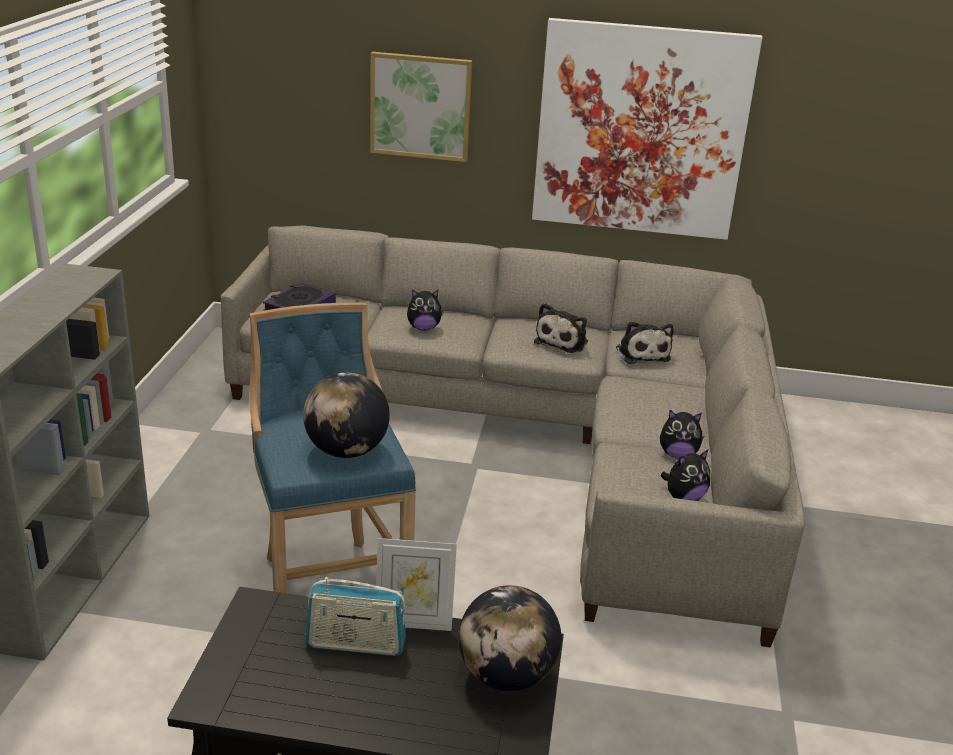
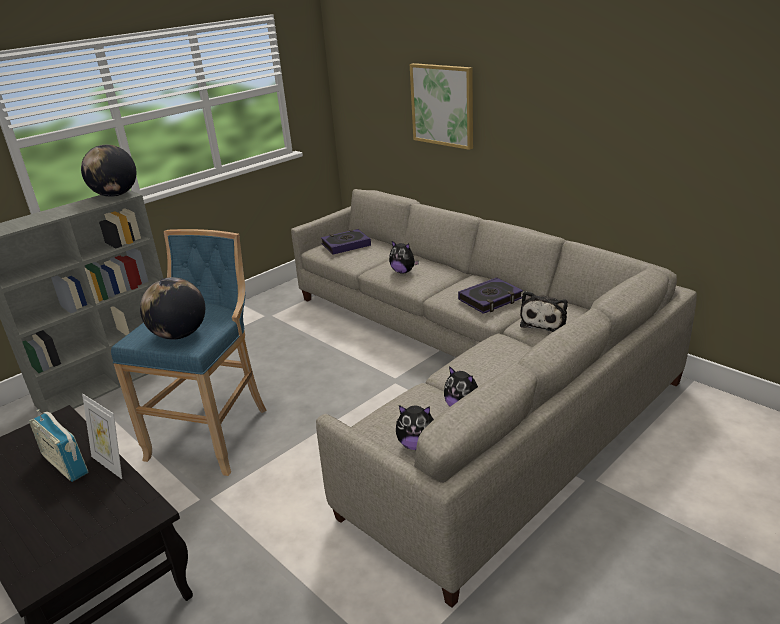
camera: 40 degrees right, 0 degrees up
(506, 676) = (104, 525): globe -> globe (115, 195)
(563, 341) = (490, 299): plush toy -> book
(641, 130) = (594, 127): picture -> none

